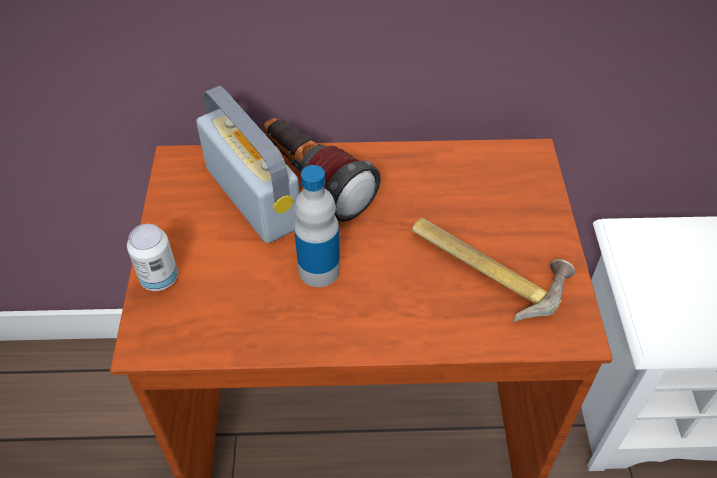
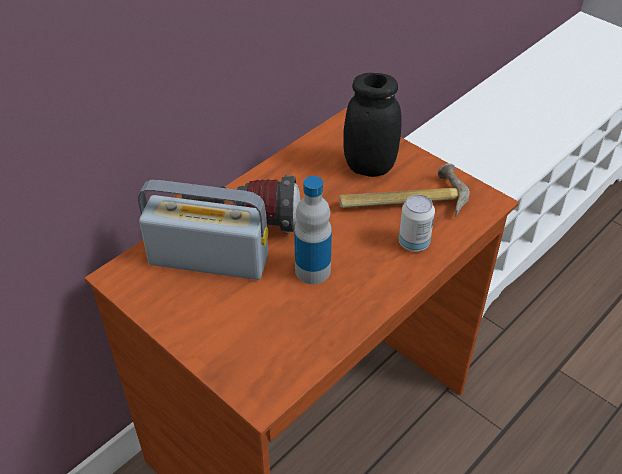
camera: 45 degrees left, 5 degrees down
(159, 278) = (215, 354): can -> can (413, 243)
(496, 211) = (369, 167): none -> black jar

